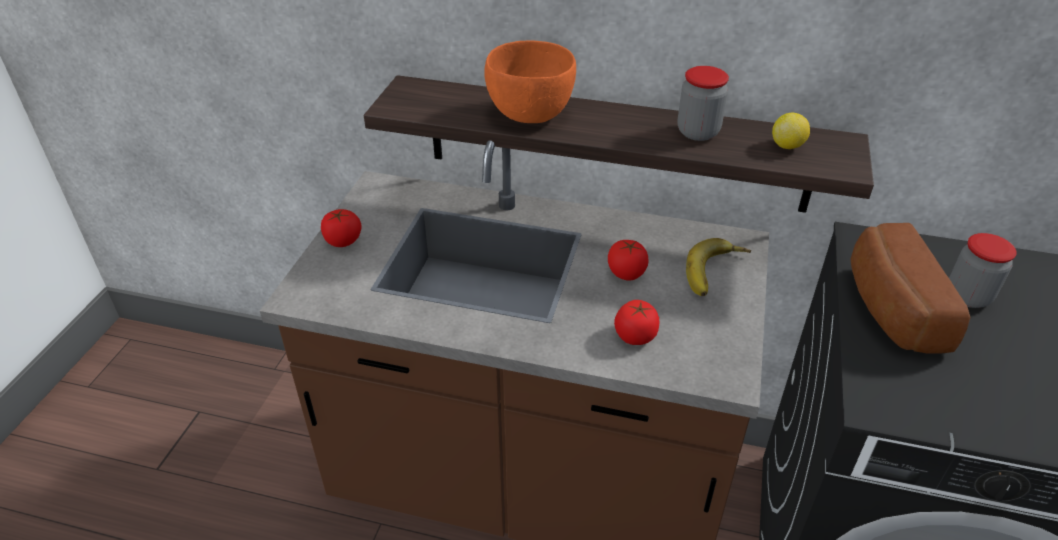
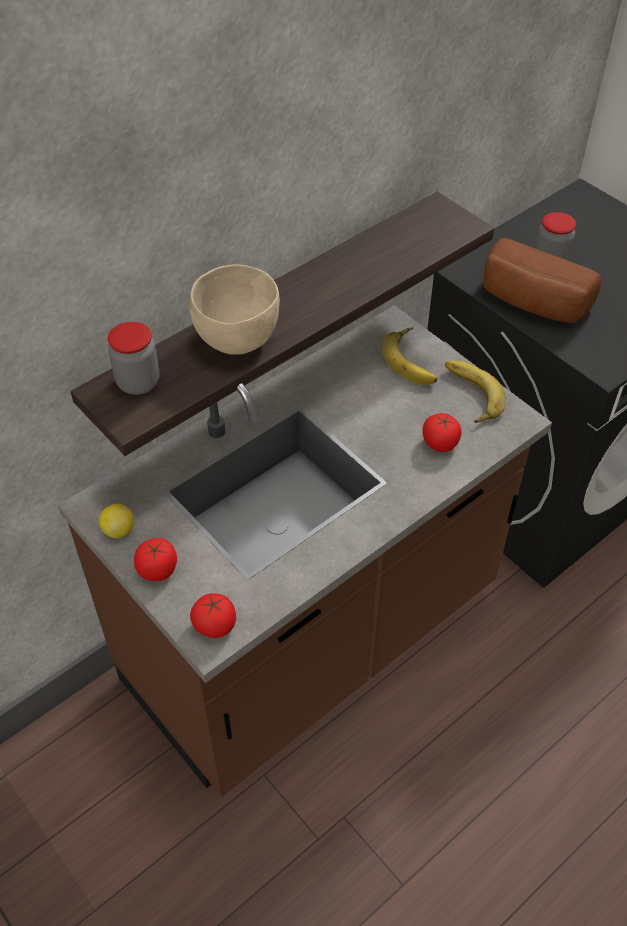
camera: 55 degrees left, 10 degrees up
(529, 115) = (237, 340): orange bowl -> beige bowl
(626, 273) = (369, 408): tomato -> tomato (215, 625)
(698, 132) = (357, 265): jar -> jar (138, 382)
(719, 328) = (468, 395): none -> banana
(787, 146) = (416, 235): lemon -> lemon (119, 530)

